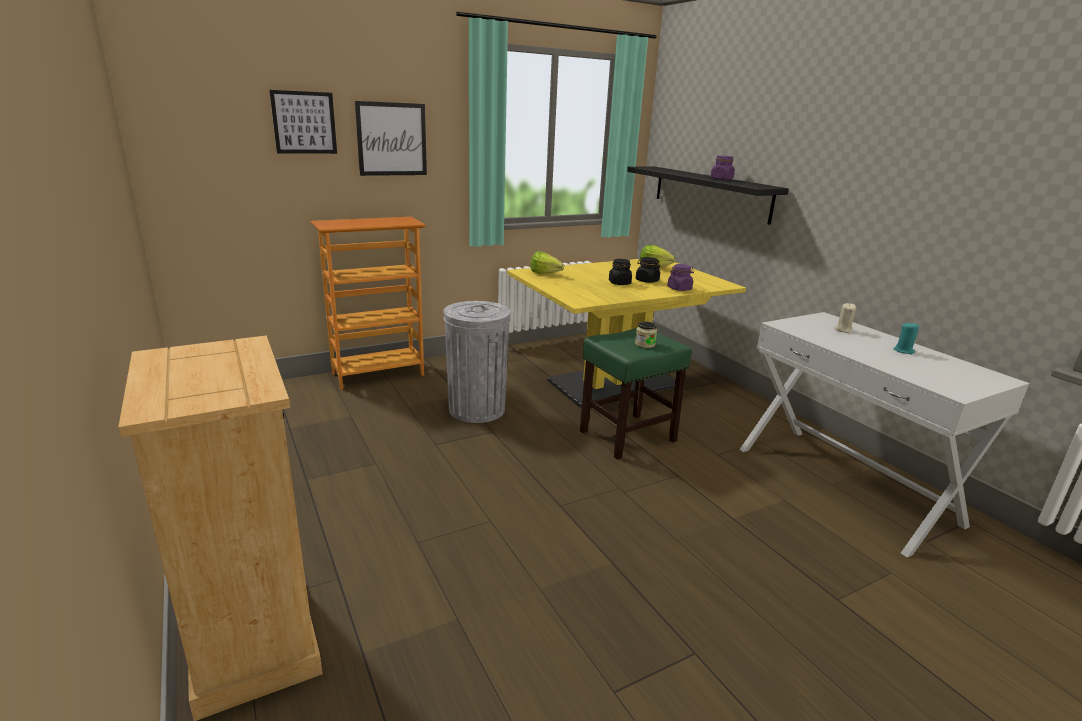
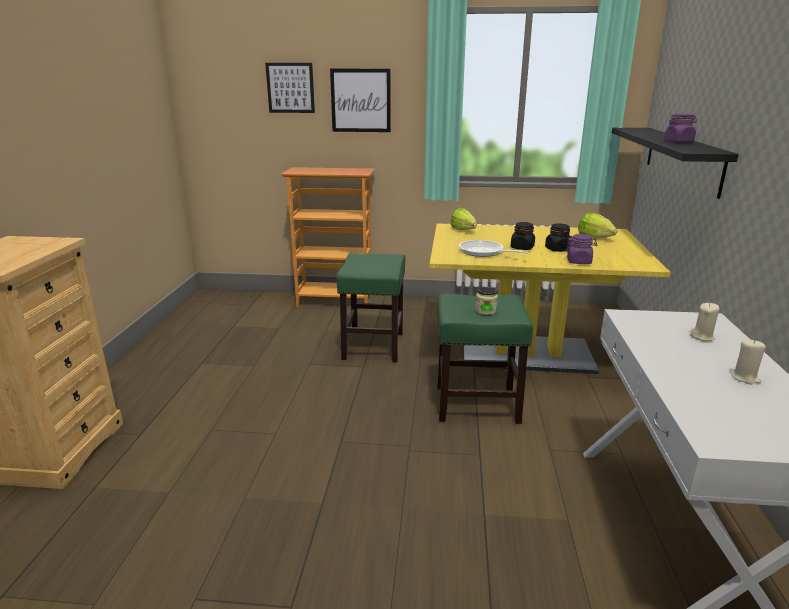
camera: 35 degrees right, 0 degrees up
(476, 409) = (373, 345): grey trash can -> green stool
(599, 291) = (484, 252): none -> frying pan
(903, 351) = (745, 378): turquoise candle -> beige candle

